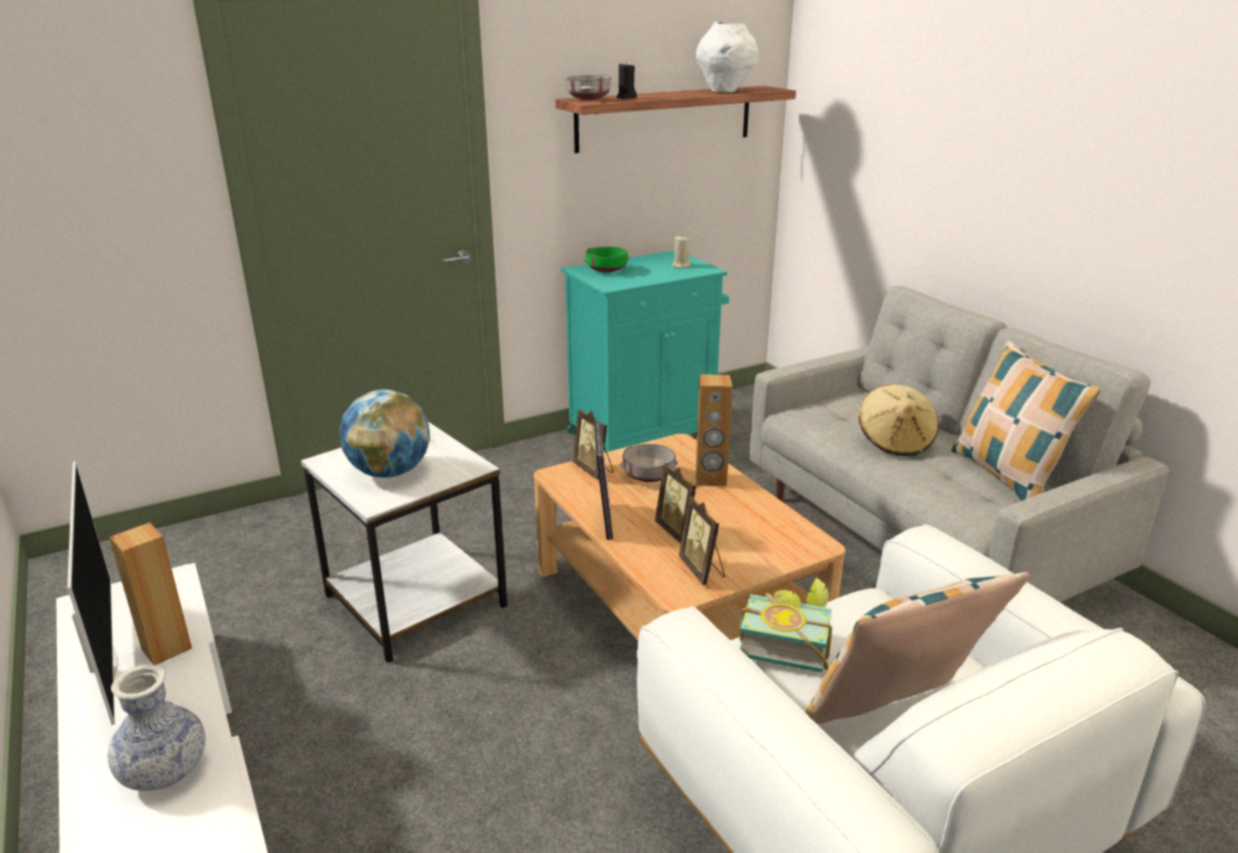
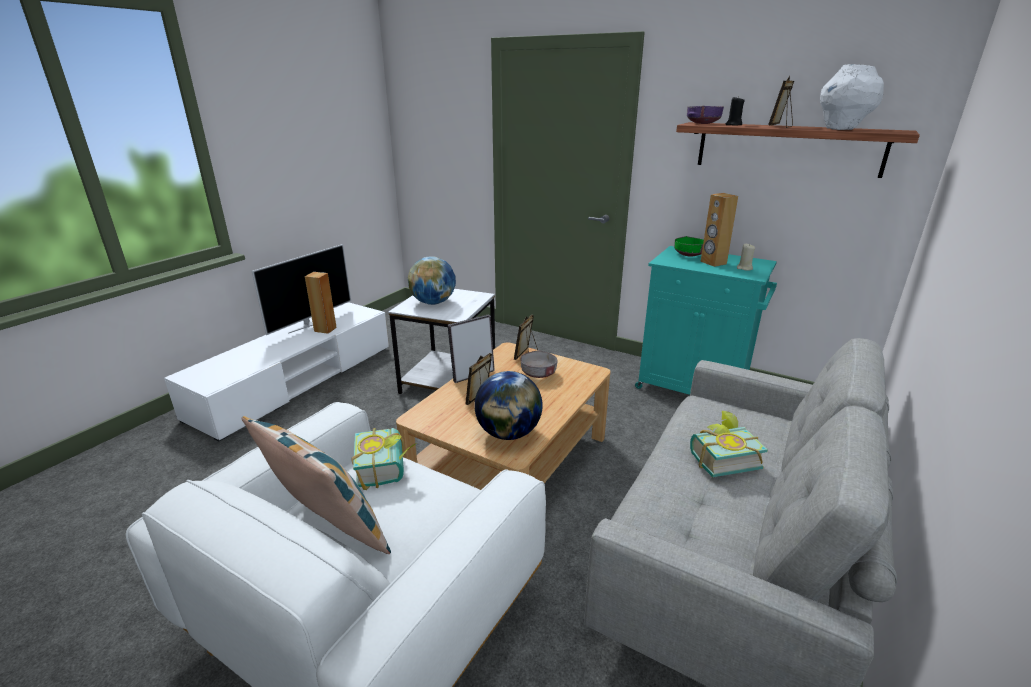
camera: 60 degrees right, 0 degrees up
(165, 771) = (255, 357): vase -> none
(589, 99) = (703, 123): grey bowl -> purple bowl
(702, 570) = (446, 419): picture frame -> picture frame (780, 126)
(710, 479) = (559, 394): brown speaker -> brown speaker (713, 263)
(770, 536) = (508, 433): none -> globe
(895, 442) = (720, 458): beige hat -> book
(1007, 477) = (743, 538): pillow -> none

